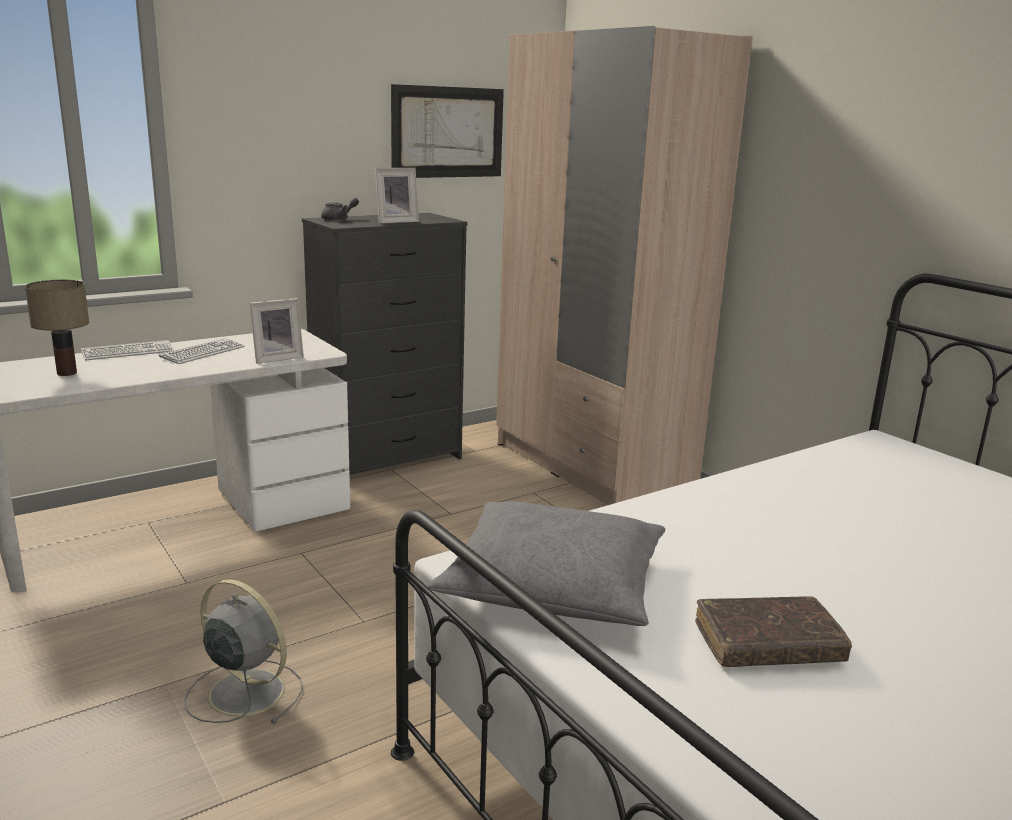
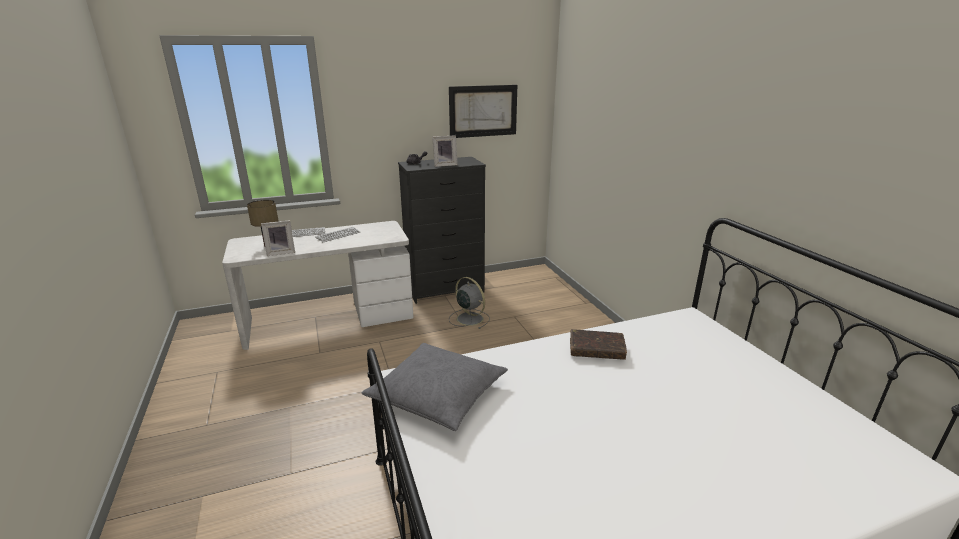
camera: 15 degrees right, 5 degrees up
(244, 691) = (322, 416): grey fan -> grey fan (469, 318)
(276, 358) = (371, 240): picture frame -> picture frame (281, 252)
(592, 465) = (555, 302): beige wardrobe -> none
(767, 645) = (527, 448): brown book -> brown book (596, 350)

